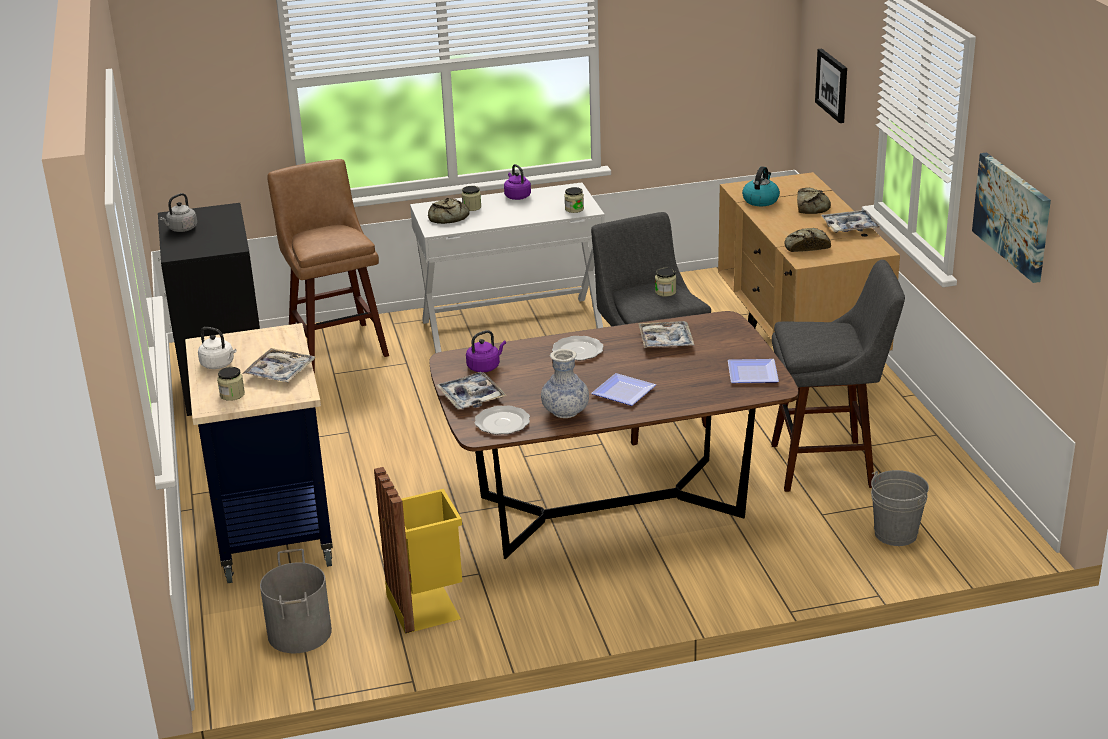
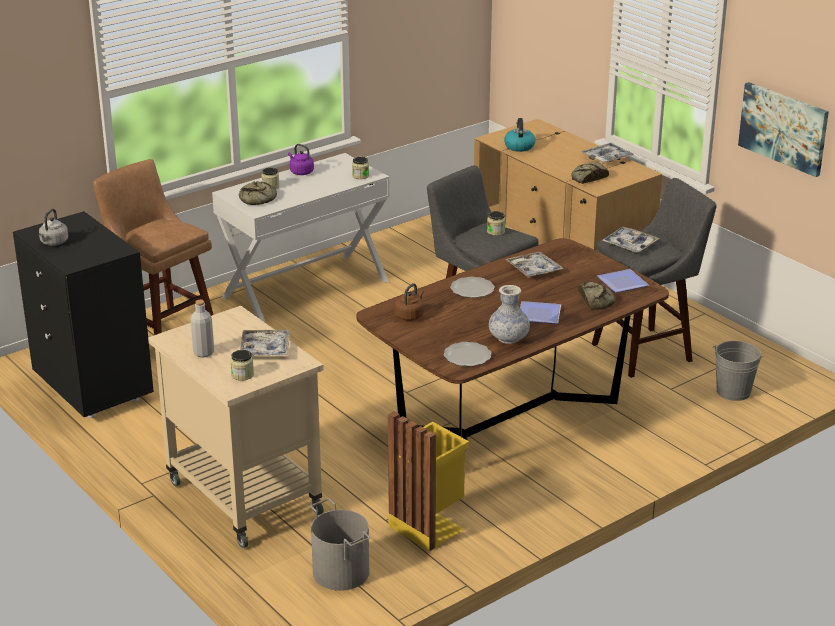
camera: 25 degrees left, 0 degrees up
(219, 364) = (203, 353): white kettle -> grey bottle
(272, 531) = (243, 497): blue cart -> beige cart
(471, 397) = (422, 341): tray -> tray (630, 245)
(485, 367) = (410, 315): purple kettle -> brown kettle
(811, 206) = (562, 146): bread -> bread (595, 300)
(833, 85) = (542, 44): picture -> none

